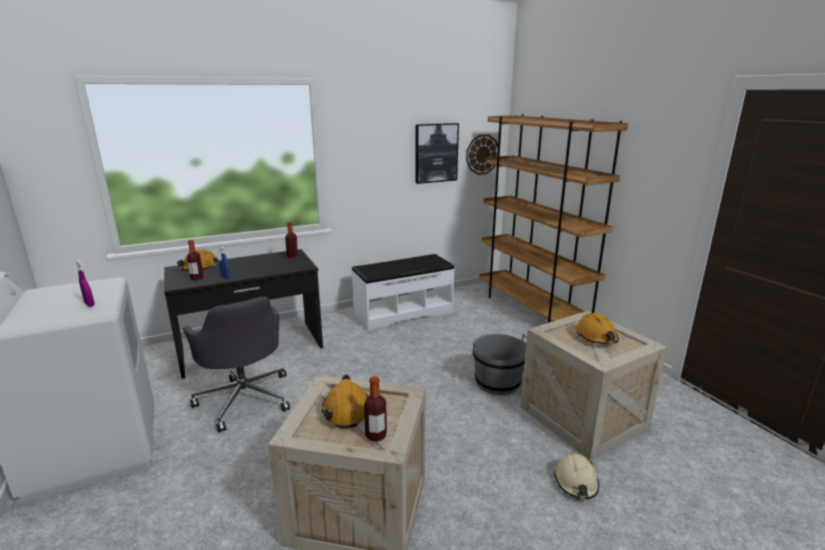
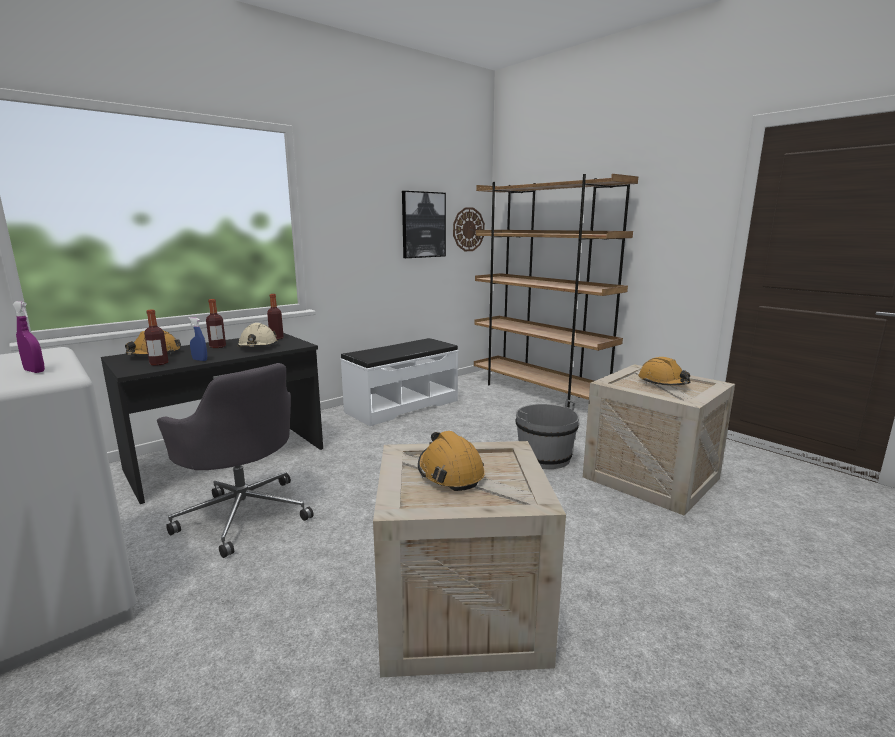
camera: 15 degrees left, 5 degrees down
(376, 435) = (508, 492): bottle -> bottle (217, 346)
(576, 482) = (685, 538): beige hard hat -> beige hard hat (258, 346)

